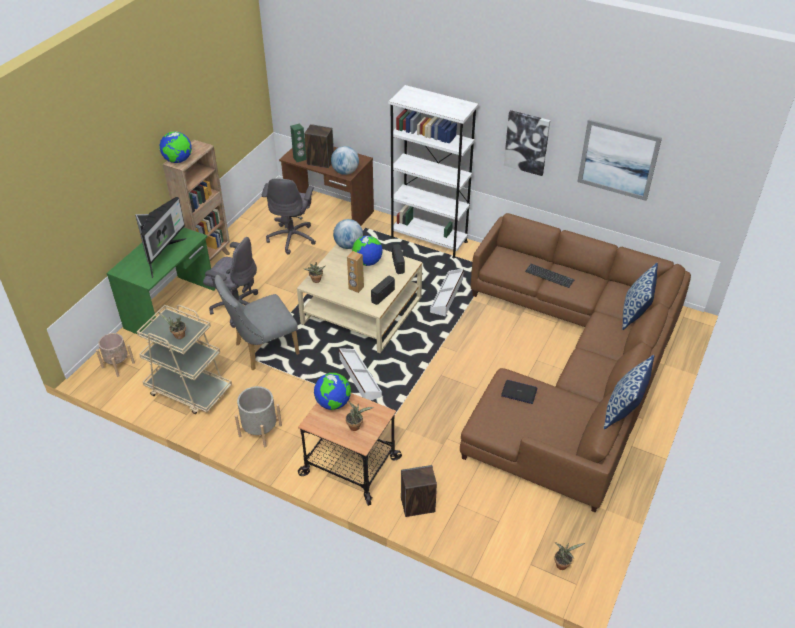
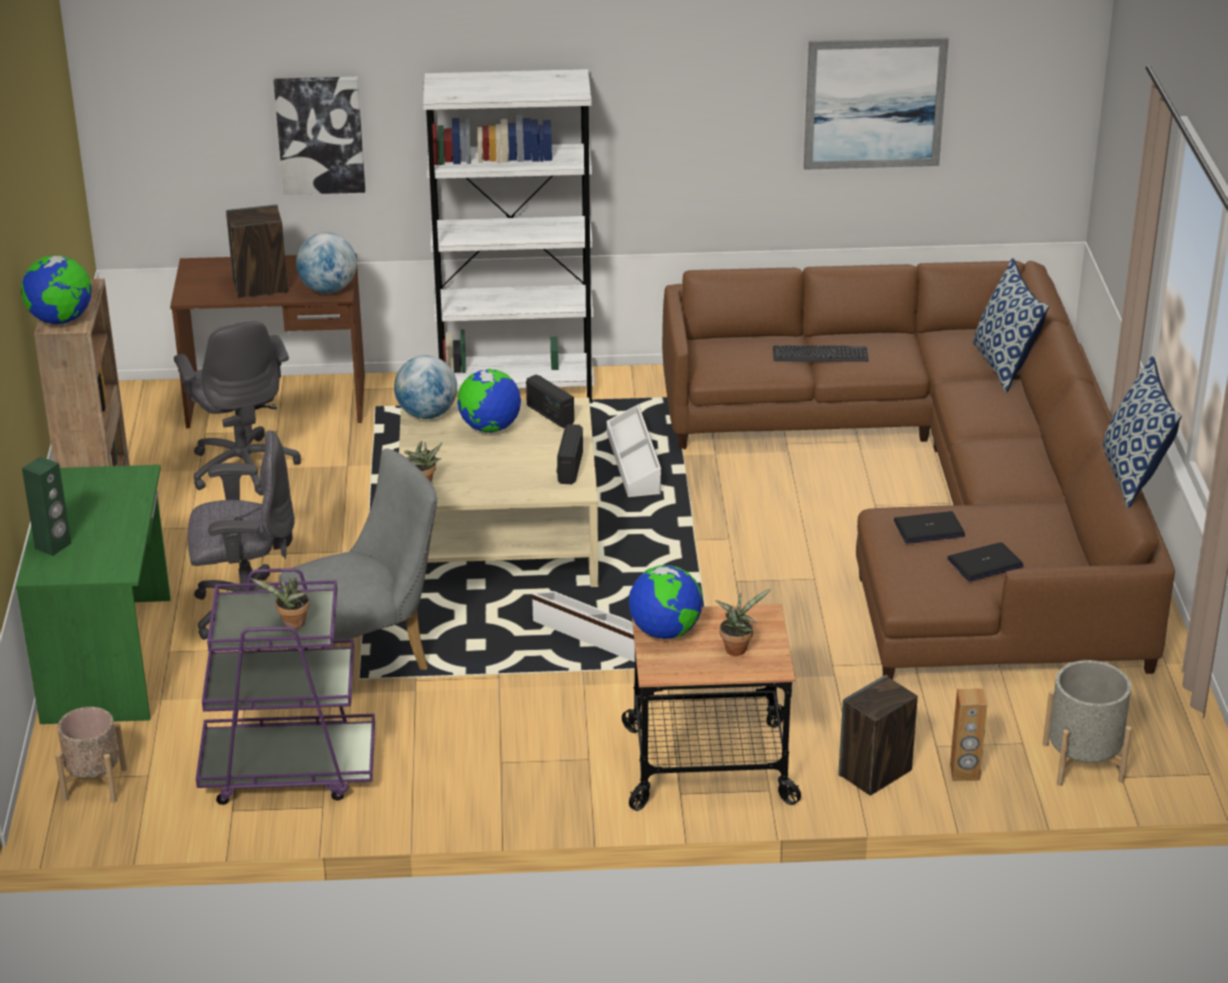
camera: 30 degrees left, 10 degrees down
(162, 255) = (104, 523): monitor -> none
(188, 390) = (288, 770): beige cart -> purple cart
(260, 430) = (493, 777): grey planter -> grey planter (1083, 762)
(262, 350) = (369, 659): grey chair -> grey chair turned 150 degrees counterclockwise
(299, 159) = (212, 293): green speaker -> green speaker (53, 546)
(356, 288) = (509, 472): brown speaker -> brown speaker (964, 773)
(527, 142) = (693, 120): picture -> picture (320, 134)
(529, 423) = (985, 563): none -> laptop
(562, 564) = (1167, 757): potted plant -> none

